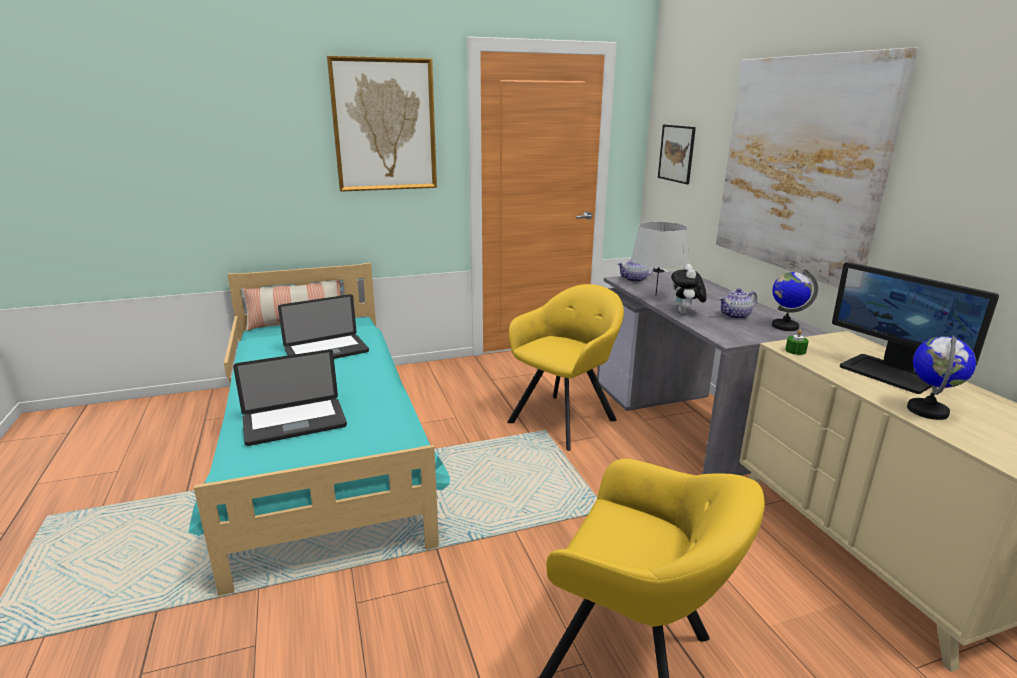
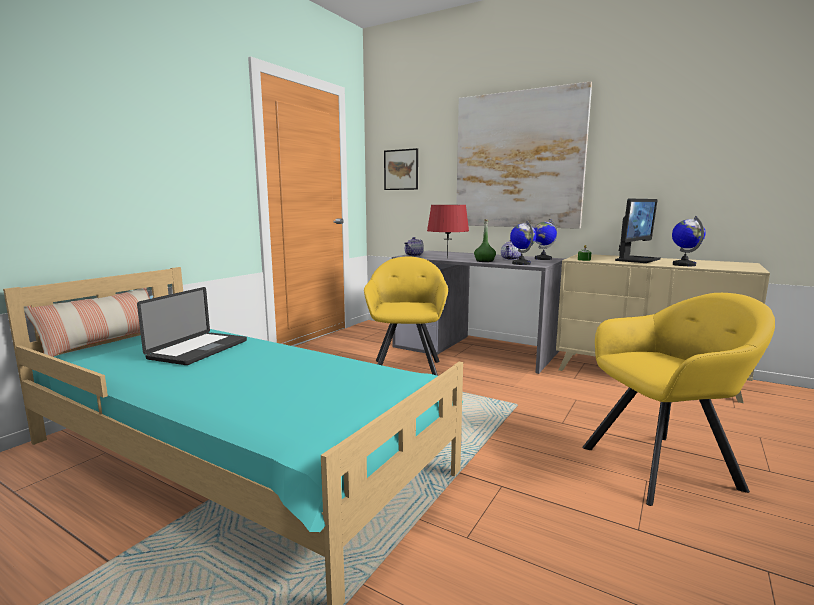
camera: 40 degrees left, 10 degrees down
(294, 423) = (288, 396): laptop -> none
(384, 125) = (184, 124): picture -> none
(656, 295) = (447, 258): grey table lamp -> red table lamp
(685, 313) = (484, 261): plush toy -> green bottle
(717, 330) = (521, 263): none -> globe
(890, 373) = (636, 259): monitor -> monitor turned 60 degrees counterclockwise

